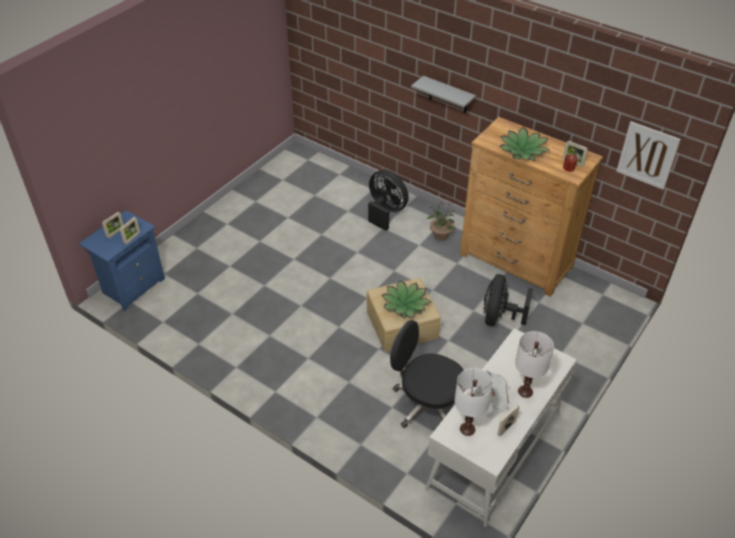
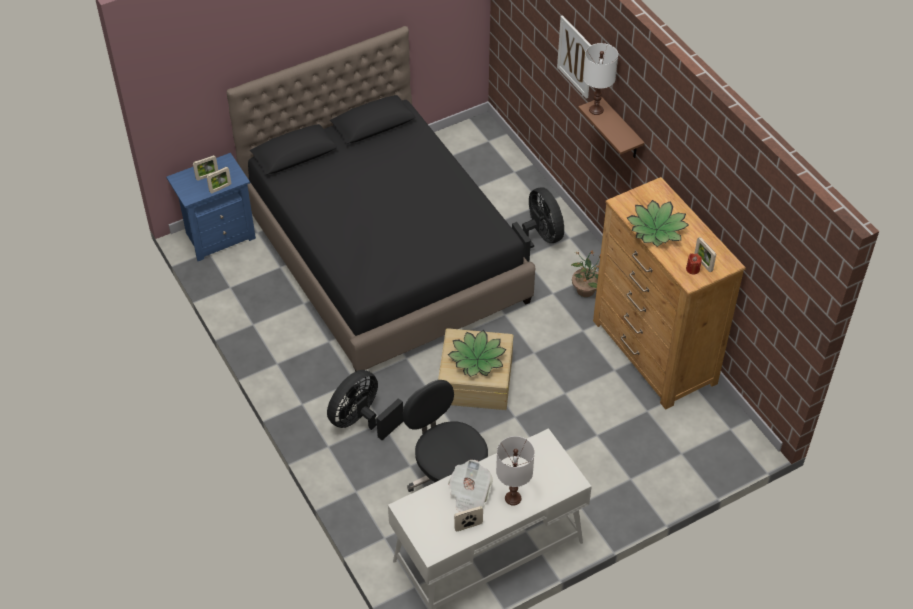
camera: 25 degrees right, 5 degrees up
(277, 257) = (385, 254): none -> black bed
(448, 95) = (621, 130): grey shelf -> brown shelf
(467, 429) = (429, 511): white table lamp -> white table lamp (596, 109)
(499, 317) = (589, 411): black fan -> black fan (362, 420)
(647, 155) = (783, 285): picture -> picture (575, 56)

